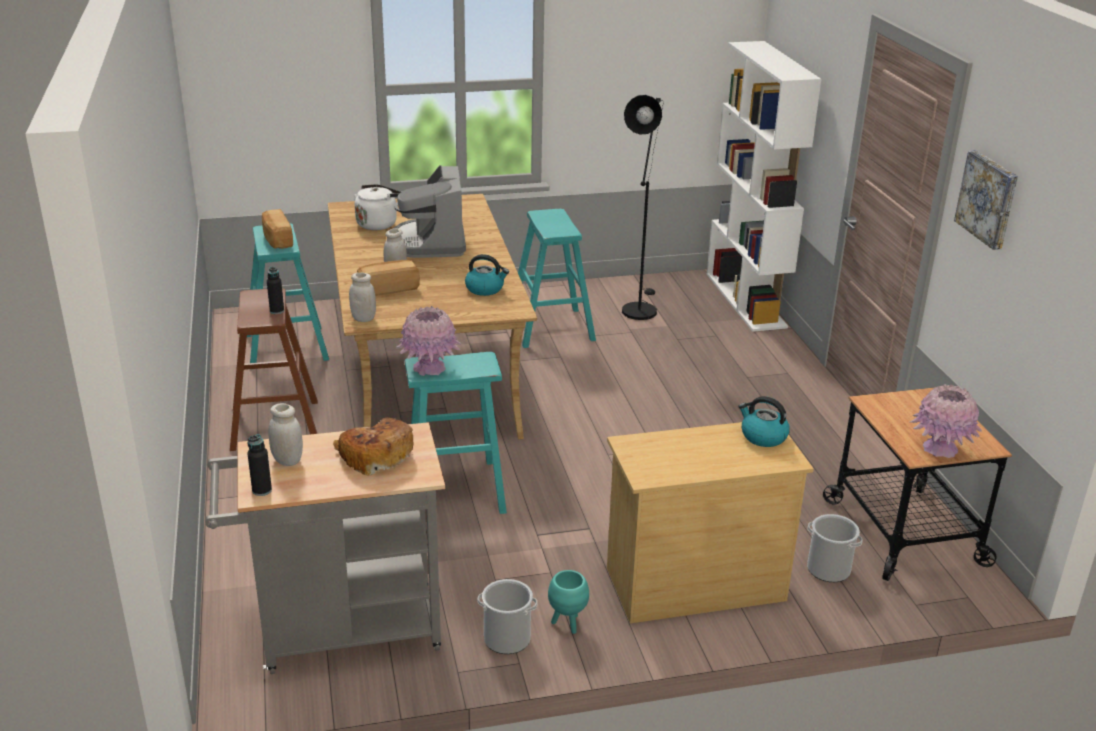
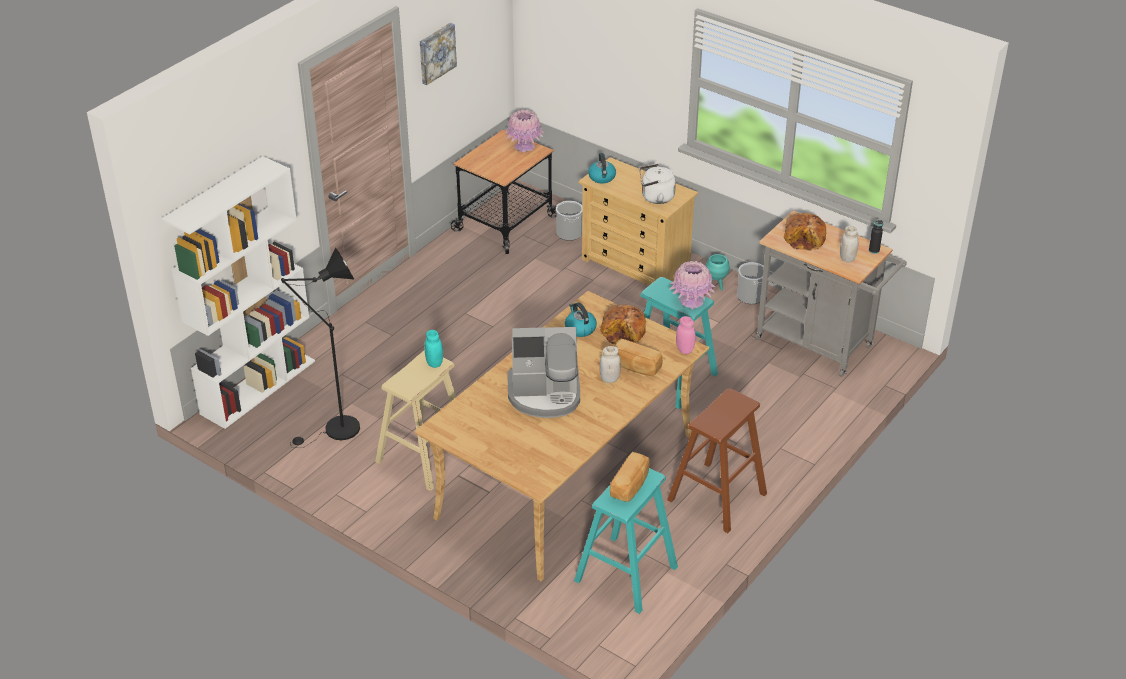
camera: 130 degrees left, 10 degrees up
(277, 311) = (719, 402): black bottle -> none
(363, 318) = (684, 350): white jar -> pink jar
(378, 224) = (546, 442): white kettle -> white kettle (655, 197)
(430, 243) = (545, 394): coffee machine -> coffee machine turned 45 degrees clockwise
(442, 304) = (624, 332): none -> bread
(551, 328) = (424, 457): turquoise stool -> beige stool
(555, 231) = (434, 363): none -> turquoise jar

